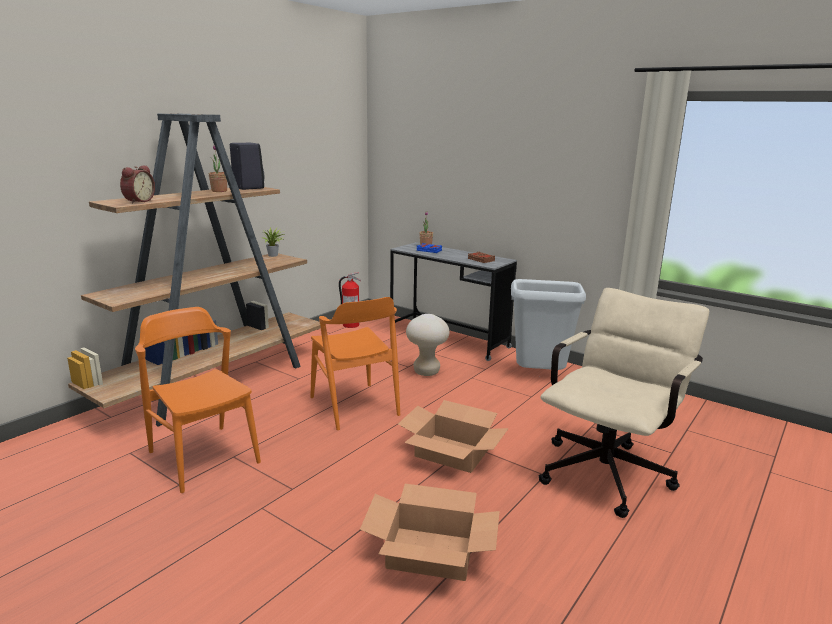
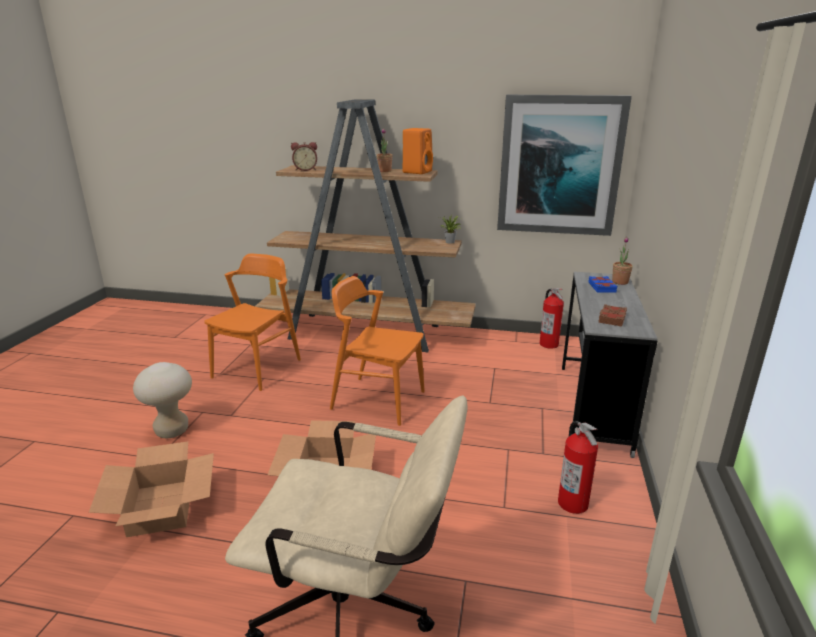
camera: 65 degrees right, 5 degrees up
(247, 187) = (417, 171): black speaker -> orange speaker
(327, 170) = (559, 165): none -> picture
(354, 406) = (377, 400): orange chair -> orange chair turned 75 degrees clockwise
(426, 372) = (489, 416): beige stool -> beige stool (172, 431)
(540, 376) = (573, 503): grey trash can -> fire extinguisher

